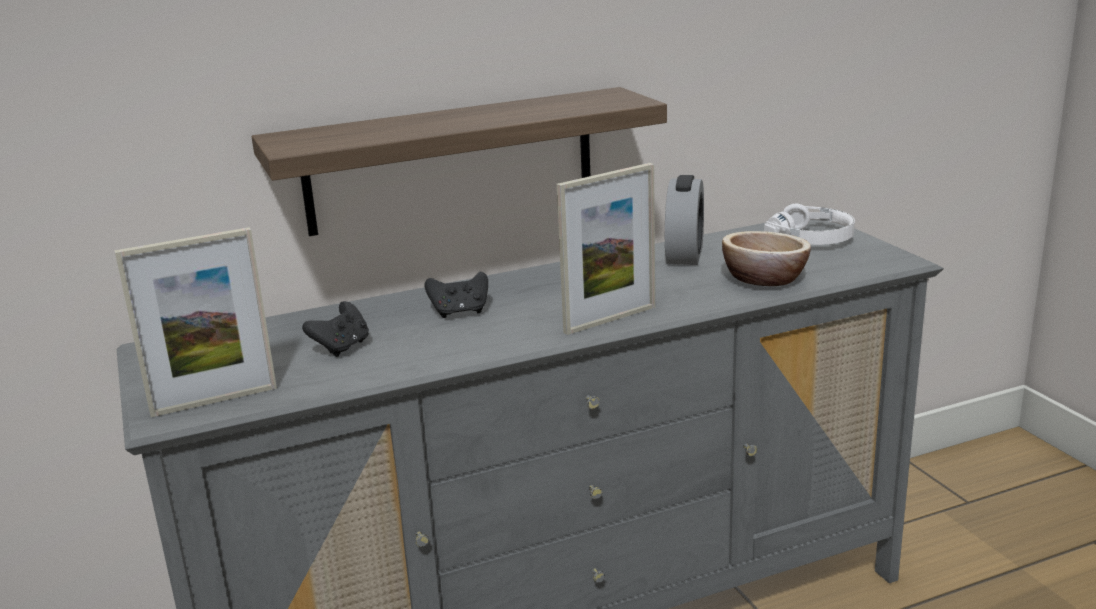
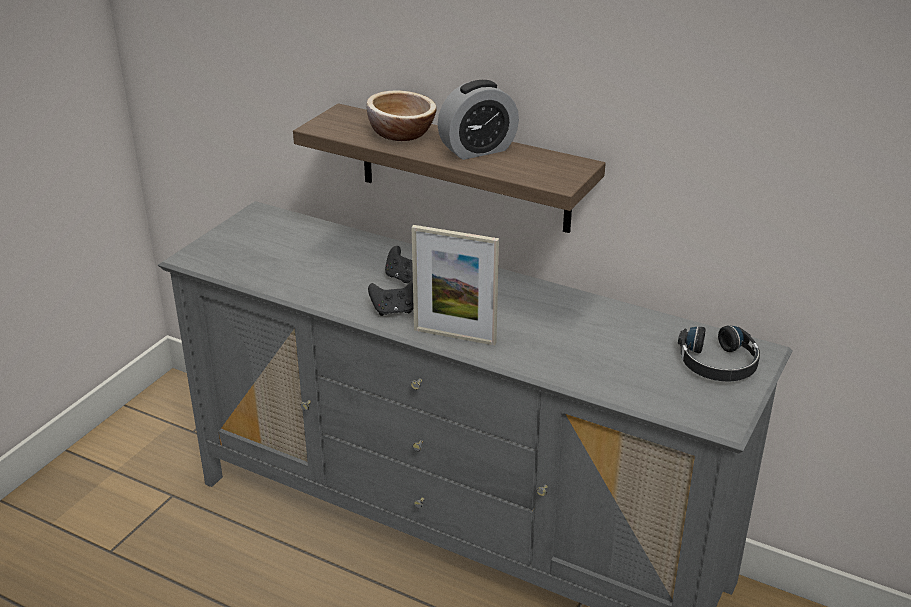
camera: 50 degrees right, 10 degrees up
(214, 401) = (219, 261): picture frame -> none
(342, 347) = (316, 265): black game controller -> black game controller (394, 310)
(684, 255) = (606, 320): alarm clock -> alarm clock (478, 150)
(764, 279) = (601, 371): bowl -> bowl (401, 133)
(812, 238) = (718, 364): white headphones -> black headphones

